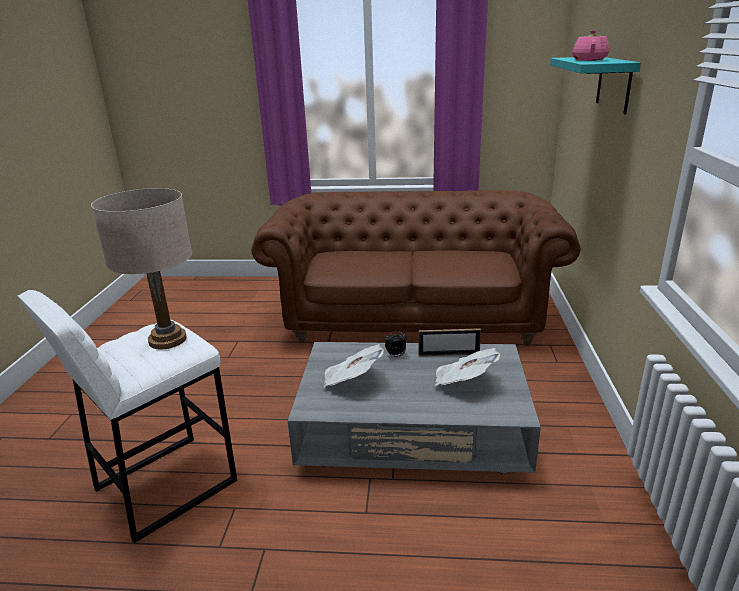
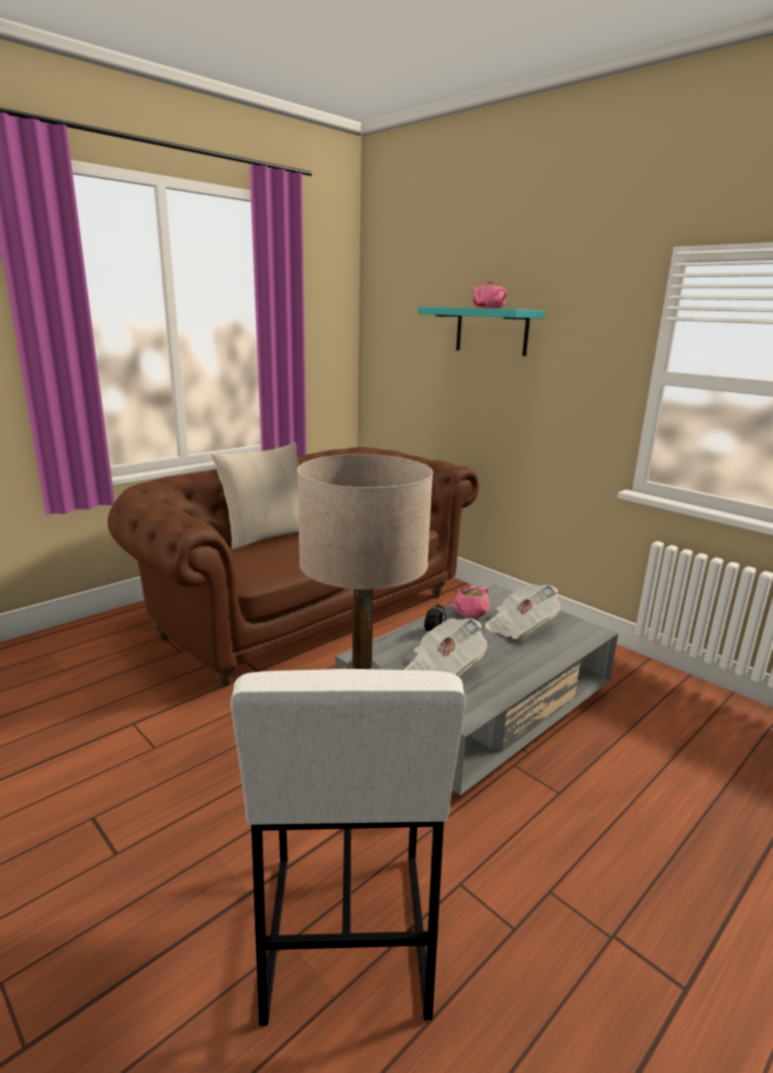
camera: 50 degrees left, 5 degrees down
(384, 249) = (267, 535): none -> beige pillow
(449, 354) = (470, 612): picture frame -> pink teapot

